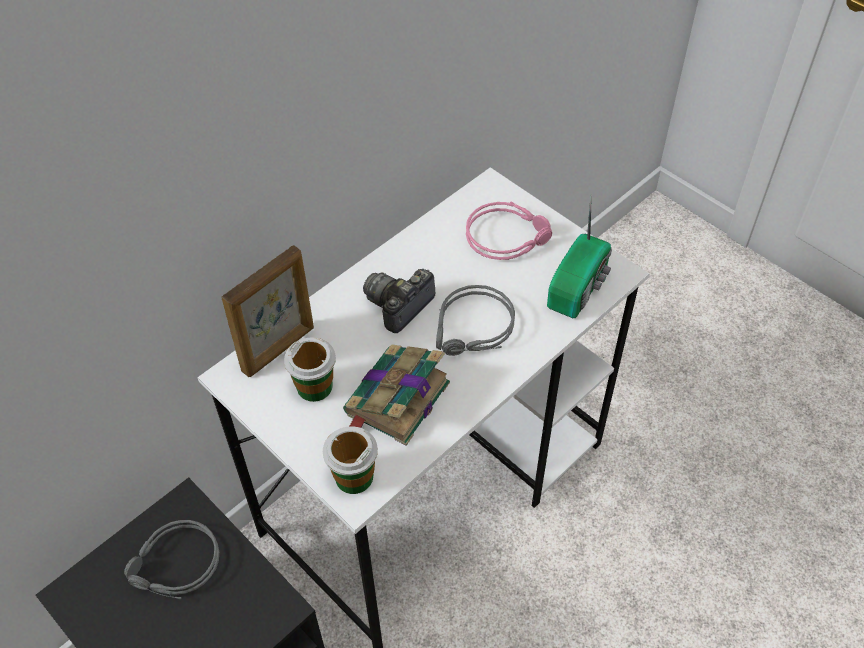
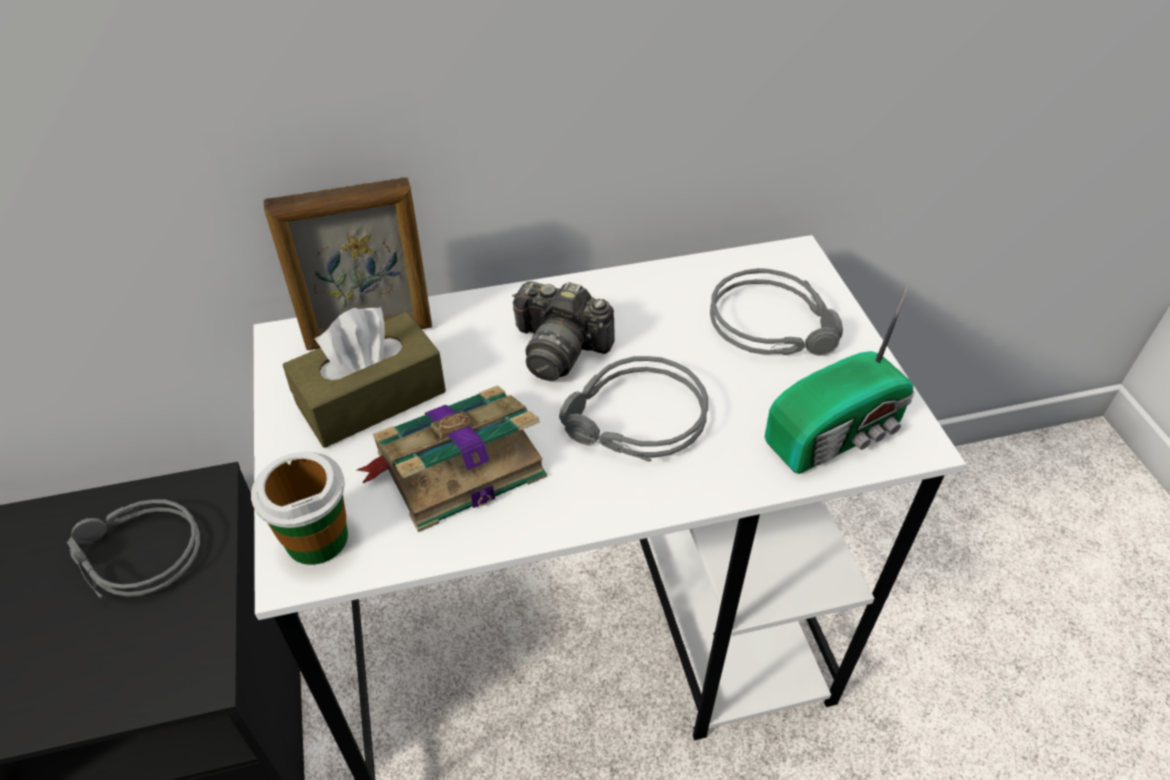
camera: 30 degrees right, 5 degrees down
(315, 386) = (371, 398): cup -> brown tissue box
(399, 306) = (559, 349): camera -> camera turned 135 degrees counterclockwise
(508, 235) = (776, 324): pink headphones -> grey headphones

